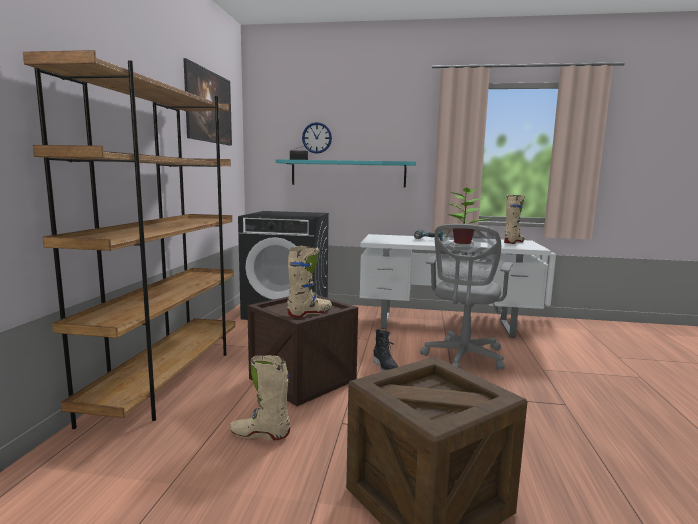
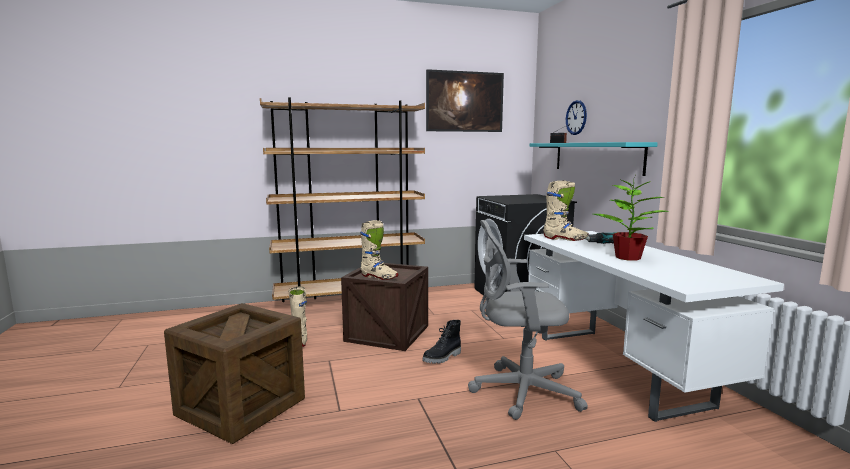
camera: 65 degrees right, 0 degrees up
(514, 242) = (714, 275): beige boot -> beige boot (565, 239)

